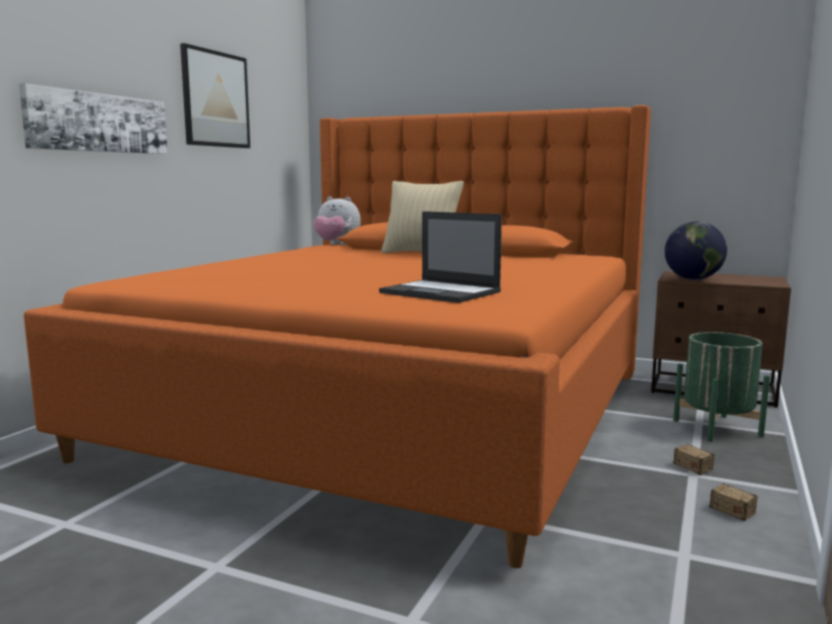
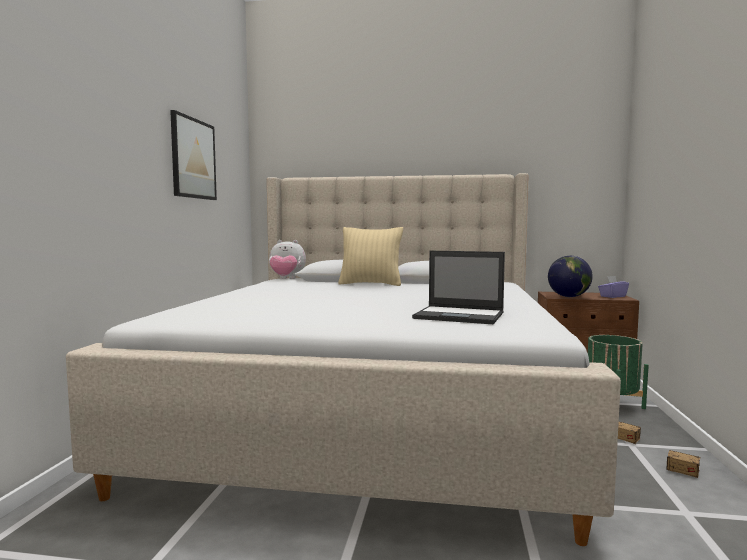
camera: 15 degrees left, 5 degrees down
(98, 122) = (112, 174): picture -> none
(396, 409) = (372, 413): orange bed -> beige bed
(761, 281) = (612, 296): none -> purple tissue box

